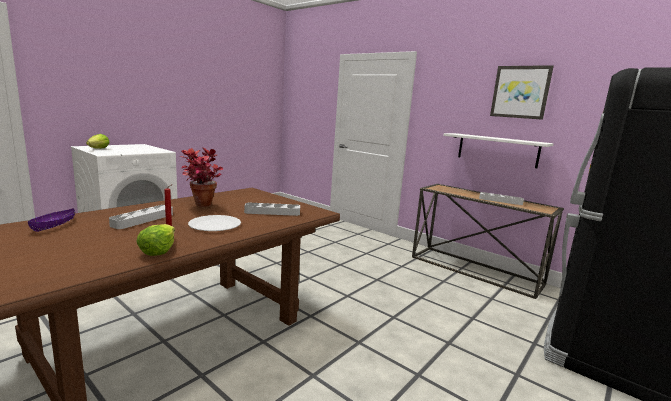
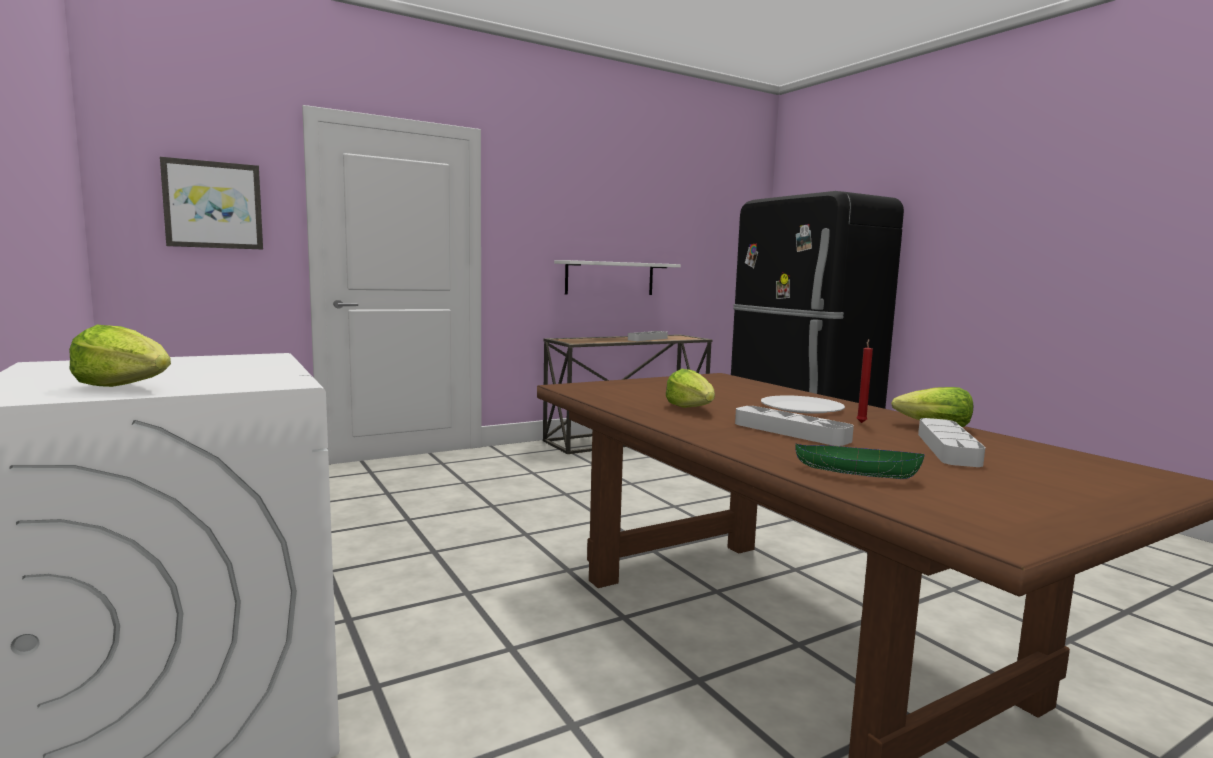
camera: 70 degrees left, 5 degrees down
(54, 225) = (855, 473): purple bowl -> green bowl
(201, 206) = (691, 408): potted plant -> lettuce
(272, 212) = (723, 388): grey tray -> grey tray (947, 448)
(520, 92) = (625, 204): picture -> picture (213, 205)

